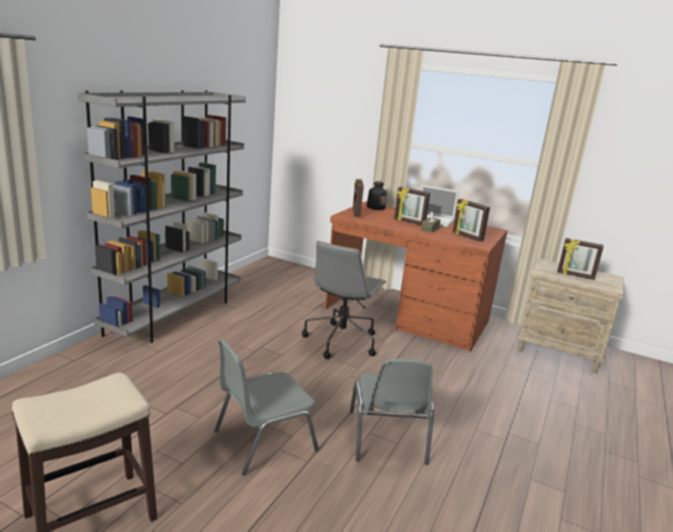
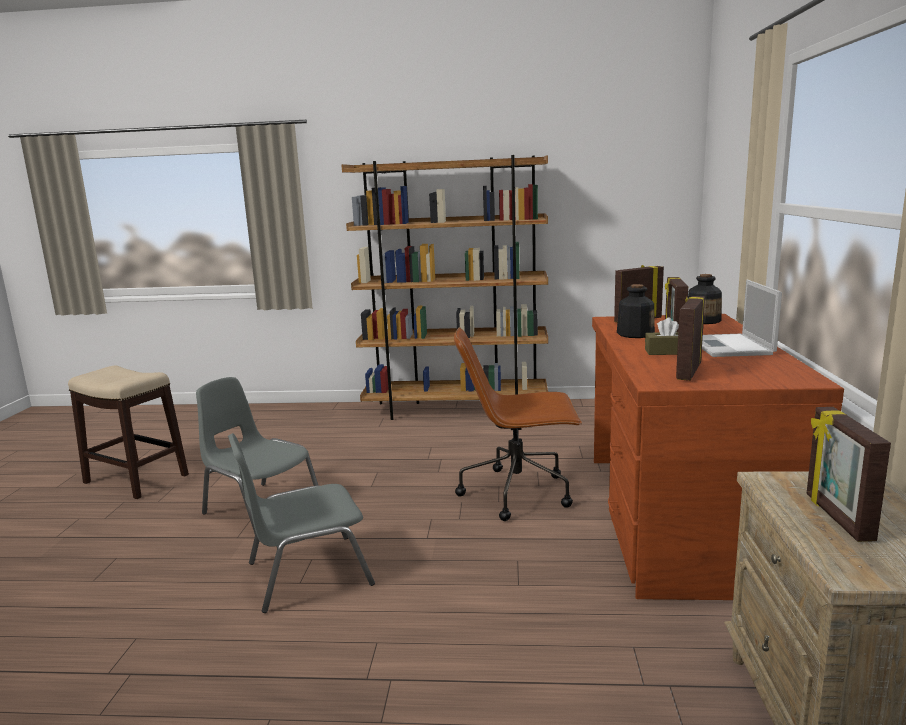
camera: 70 degrees right, 5 degrees down
(175, 315) = (456, 410): grey bookcase -> brown bookcase
(341, 340) = (518, 492): grey office chair -> brown office chair
(387, 222) = (634, 334): none -> bottle

